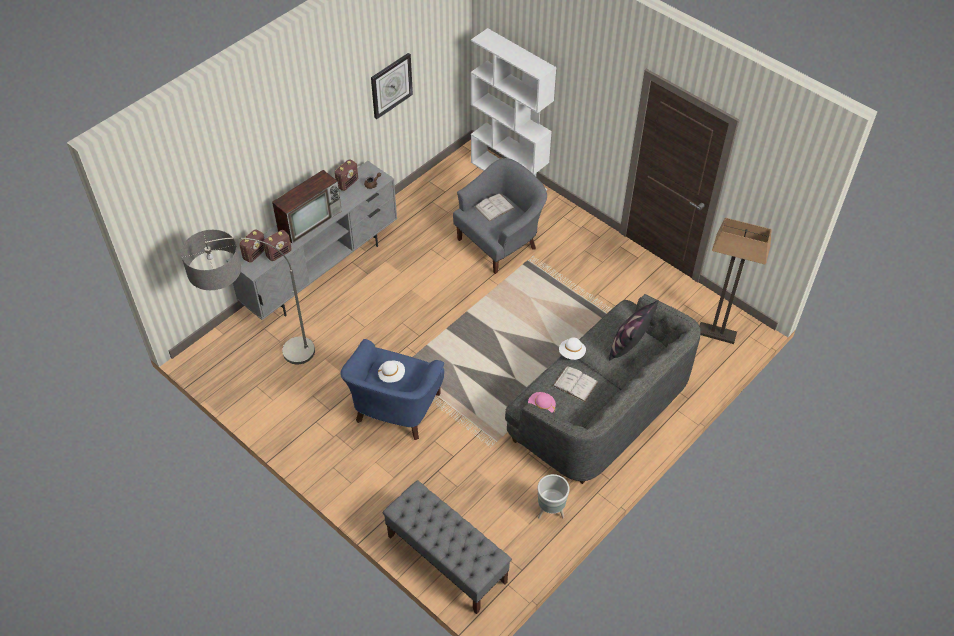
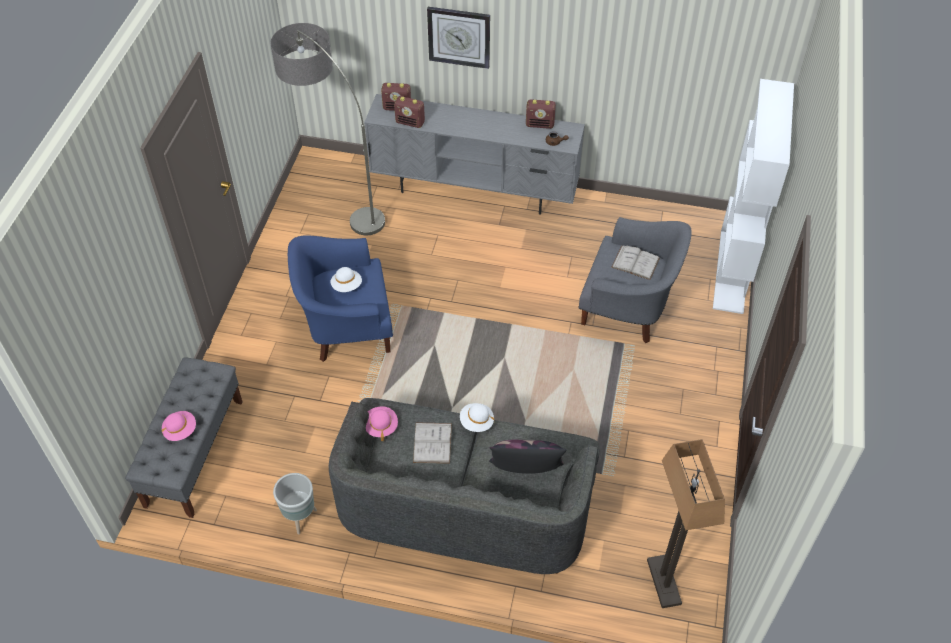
camera: 60 degrees right, 0 degrees up
(310, 220) = (470, 123): television -> none
(391, 85) = (645, 63): wall clock -> wall clock (459, 37)
(458, 537) = (180, 430): none -> pink hat

